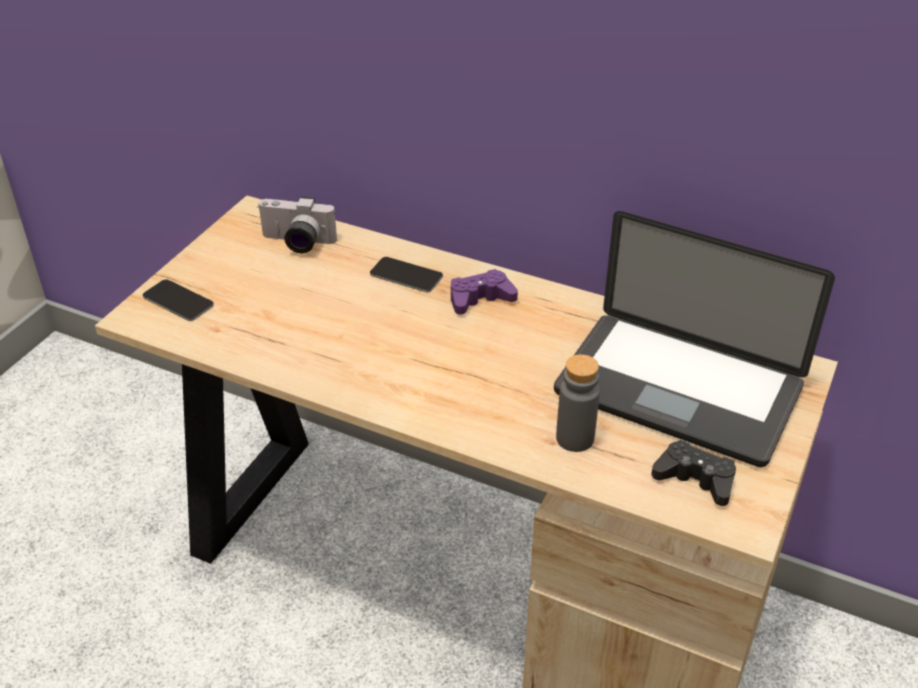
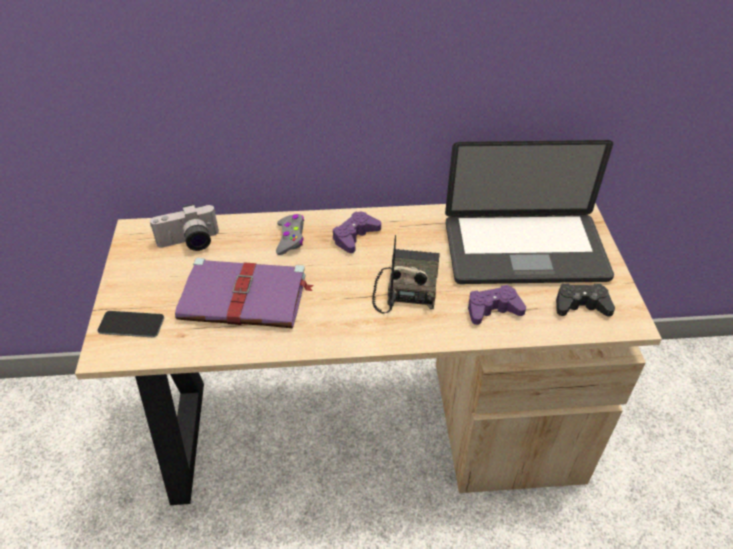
camera: 30 degrees left, 5 degrees up
(308, 318) = (246, 297): none -> purple book
(406, 275) = (290, 238): phone -> grey game controller
(492, 374) = (406, 287): none -> radio
(575, 438) = (493, 309): grey bottle -> purple game controller

